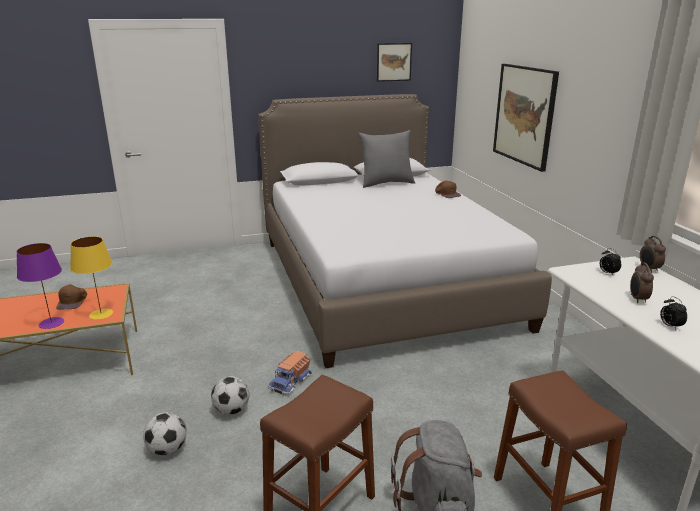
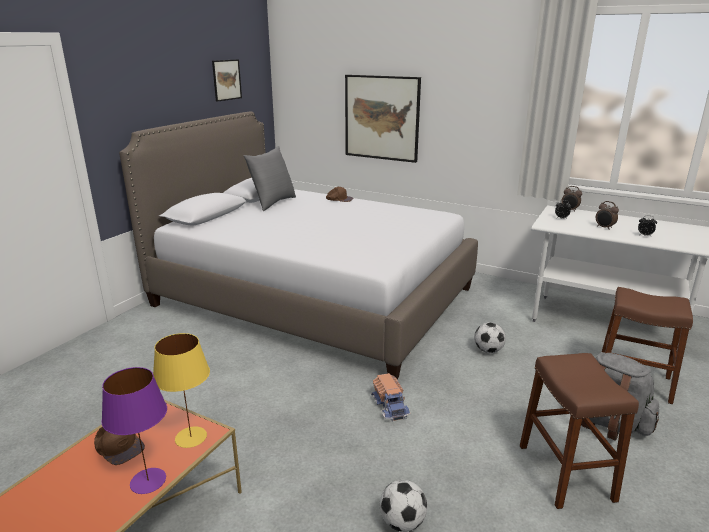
camera: 45 degrees left, 0 degrees up
(231, 410) = (390, 456): football -> football (488, 350)

